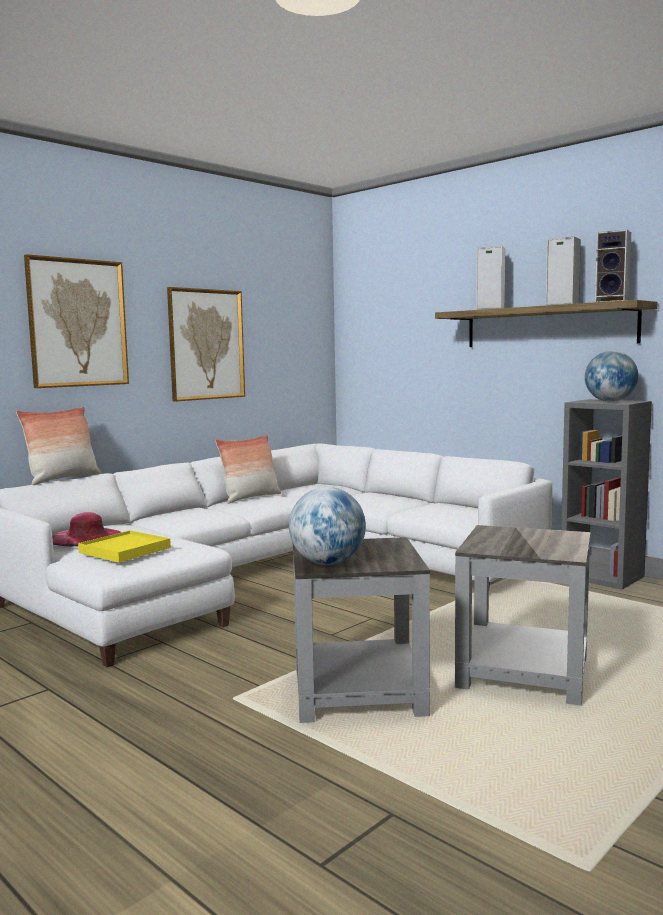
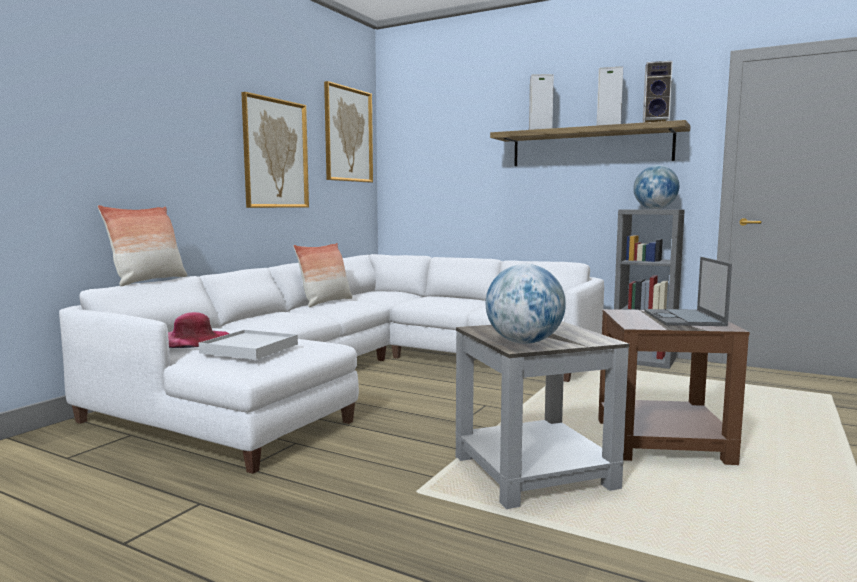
camera: 15 degrees left, 0 degrees up
(77, 323) = (158, 117): picture -> picture (348, 135)
(125, 550) = (250, 348): yellow tray -> white tray
(525, 673) = (664, 442): grey side table -> brown side table
(544, 541) = (684, 318): none -> laptop

